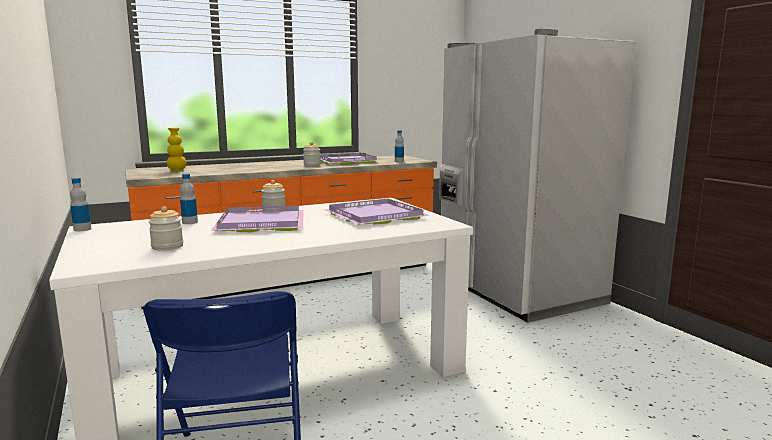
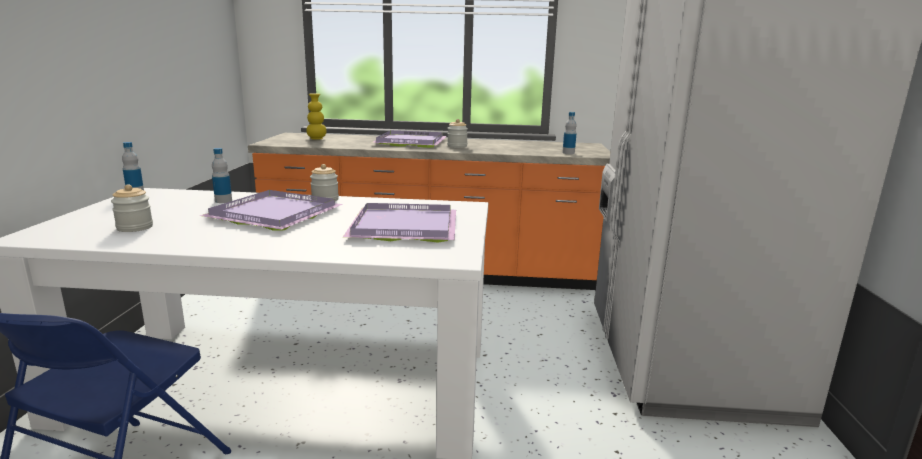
camera: 30 degrees right, 5 degrees up
(345, 161) = (505, 145): purple tray -> purple tray (409, 142)

